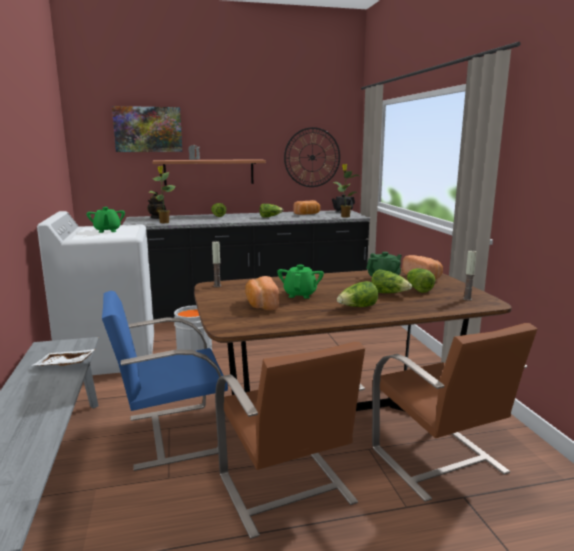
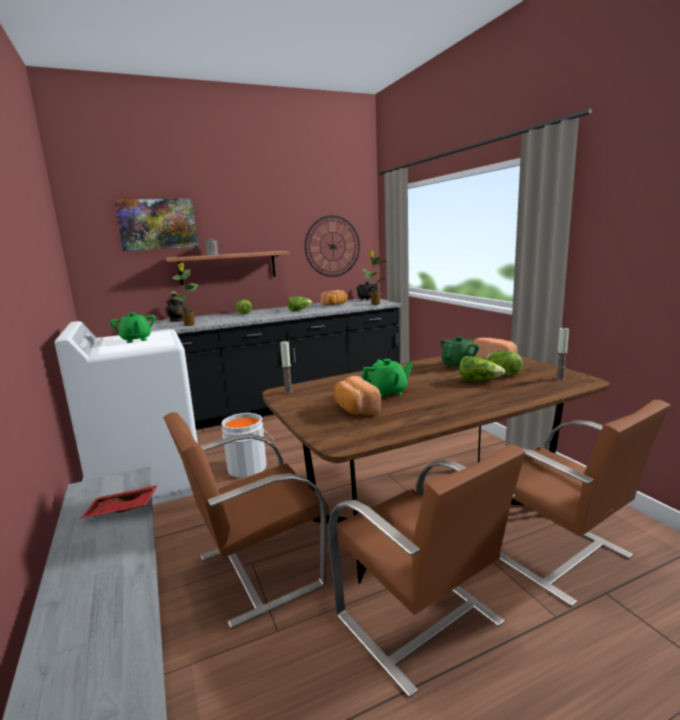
camera: 10 degrees left, 0 degrees up
(64, 365) = (121, 510): white tray -> red tray
(170, 434) = (257, 571): blue chair -> brown chair
(300, 294) = (388, 392): green teapot -> green teapot turned 75 degrees clockwise
(357, 307) = (461, 400): lettuce -> none

